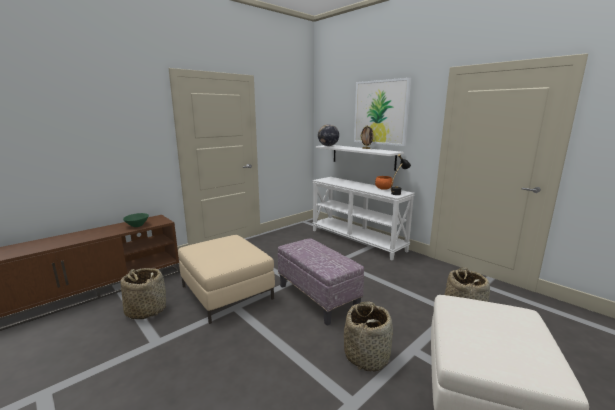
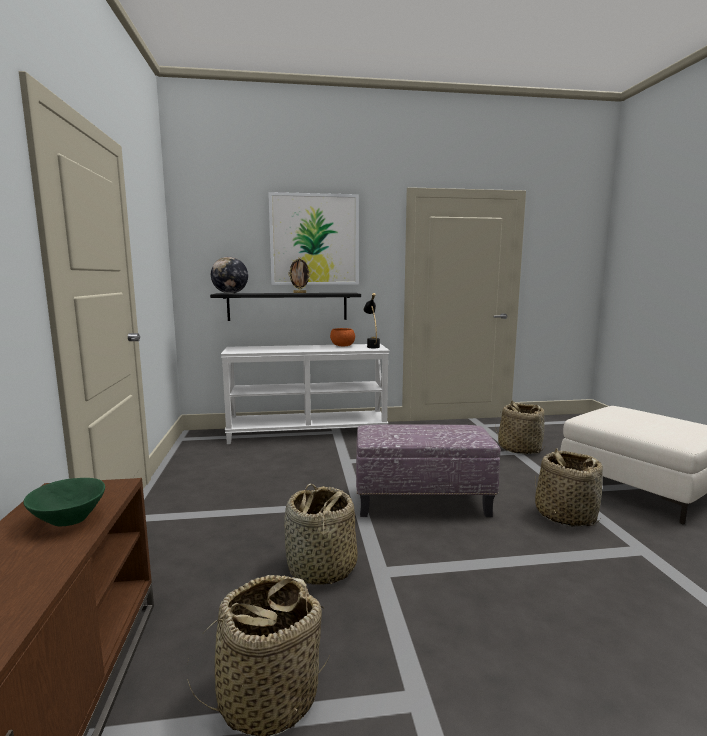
camera: 55 degrees left, 5 degrees down
(226, 292) = (321, 568): beige ottoman -> basket
(362, 156) = (287, 306): white shelf -> black shelf

